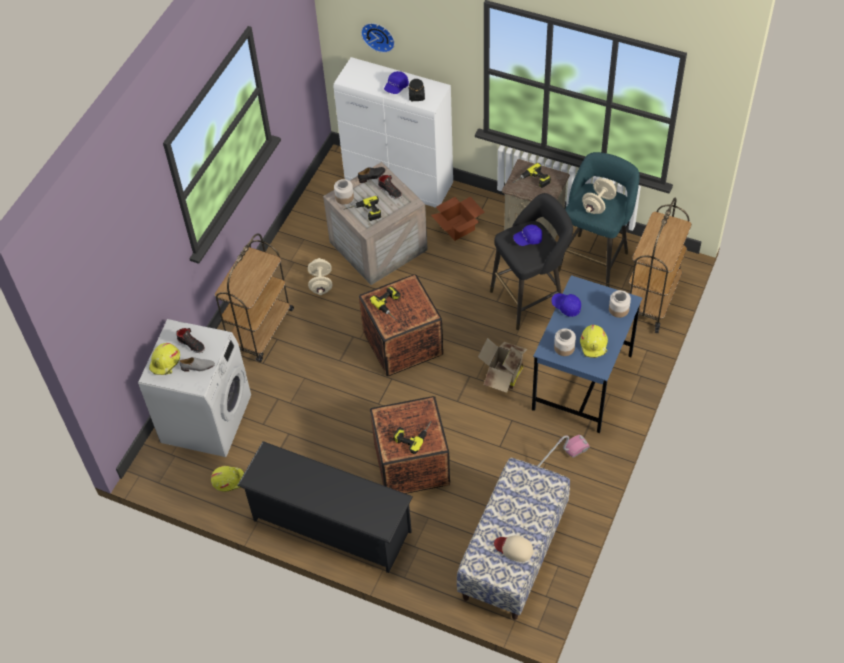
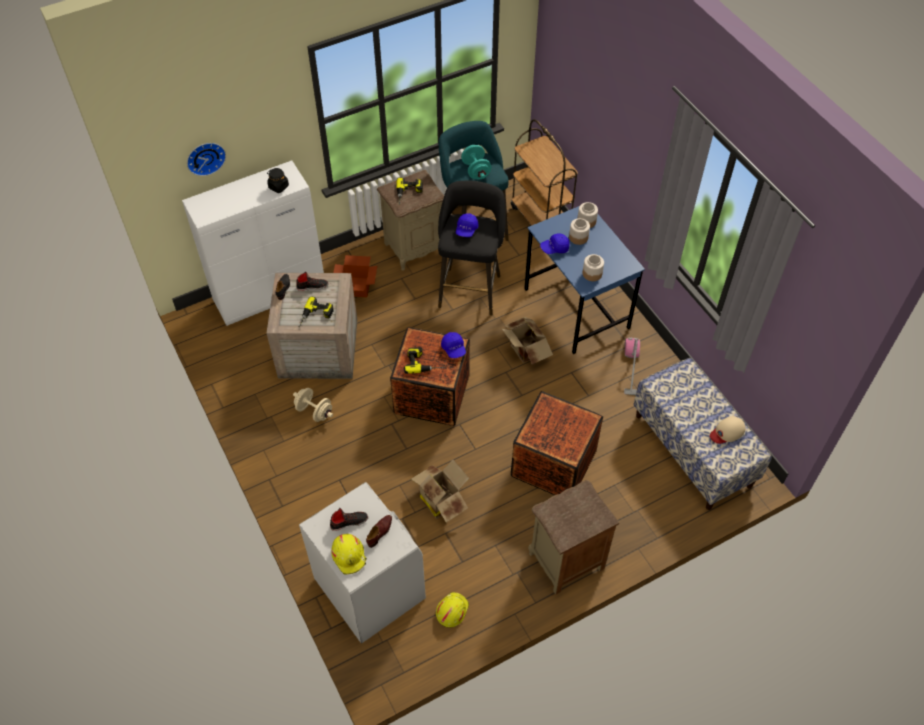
camera: 55 degrees left, 0 degrees up
(198, 367) = (380, 532): grey shoe -> brown shoe
(260, 331) = (318, 487): brown cart -> none
(314, 412) = (441, 500): none -> cardboard box
(331, 525) = (565, 560): black shoe rack -> beige nightstand
(344, 197) = (284, 320): jar -> jar (578, 237)
(396, 87) = (253, 193): blue cap -> blue cap (453, 349)
(412, 434) = (566, 429): power drill -> none
(594, 344) = (605, 255): yellow hard hat -> none
(598, 204) = (476, 170): beige dumbbell -> turquoise dumbbell

